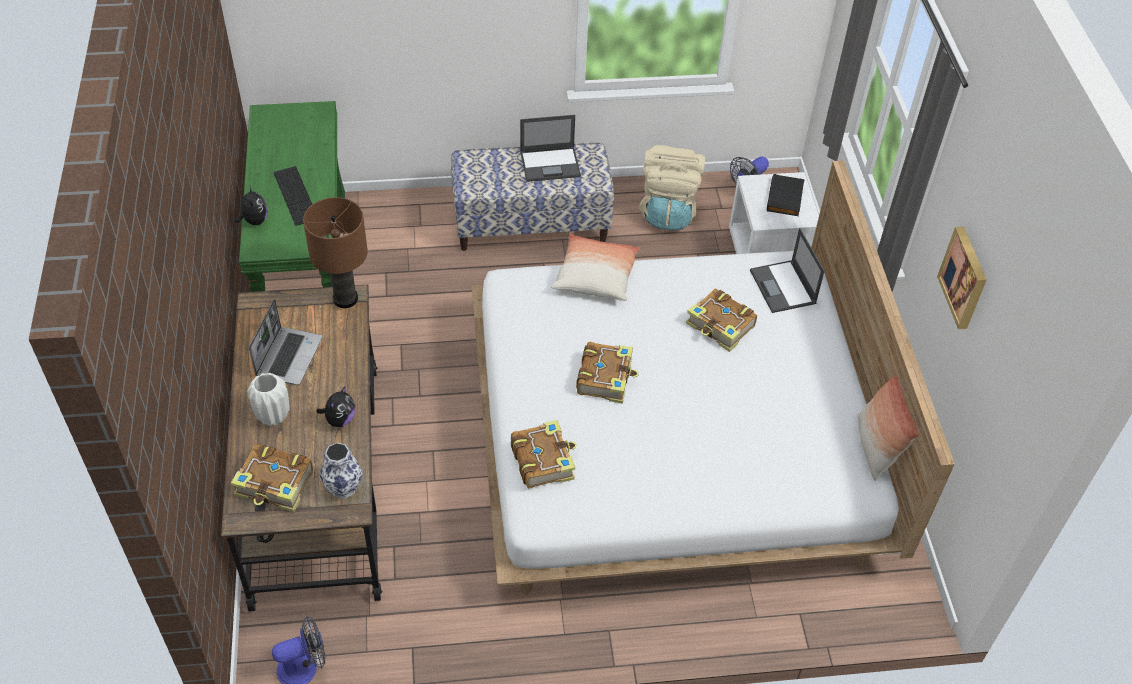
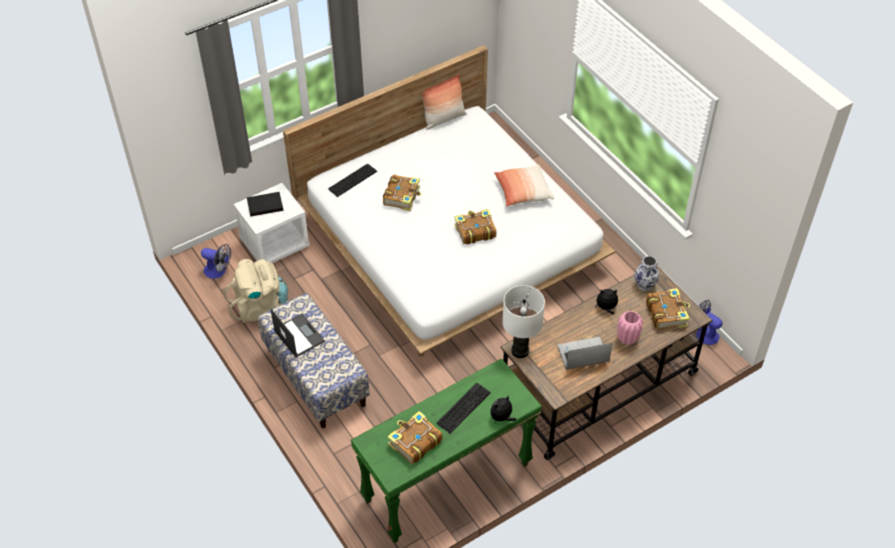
camera: 115 degrees left, 0 degrees up
(273, 416) = (627, 339): white vase -> pink vase
(345, 298) = (520, 351): brown table lamp -> white table lamp
(543, 460) = (549, 236): book -> book (414, 442)
(595, 277) = (398, 265): pillow -> pillow (523, 192)
(783, 287) = (352, 180): laptop -> keyboard
(965, 277) = (401, 26): picture -> none

